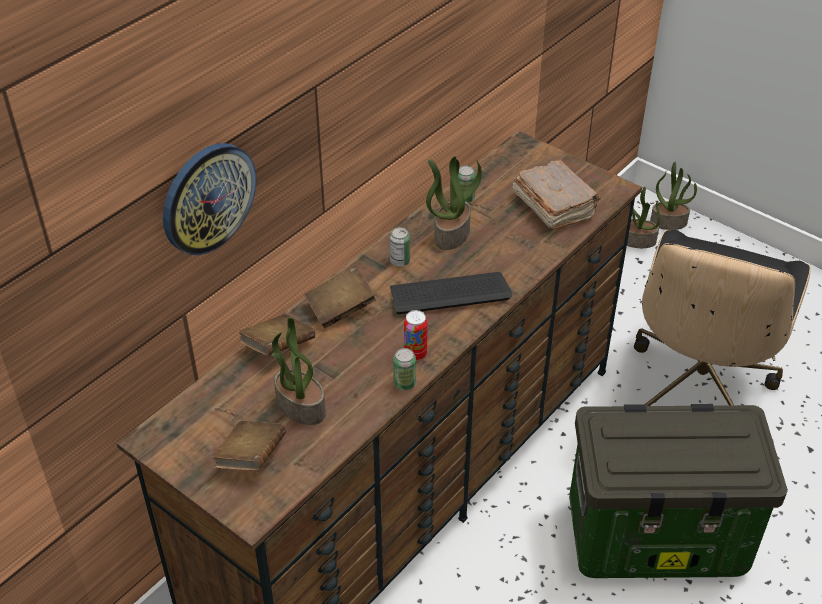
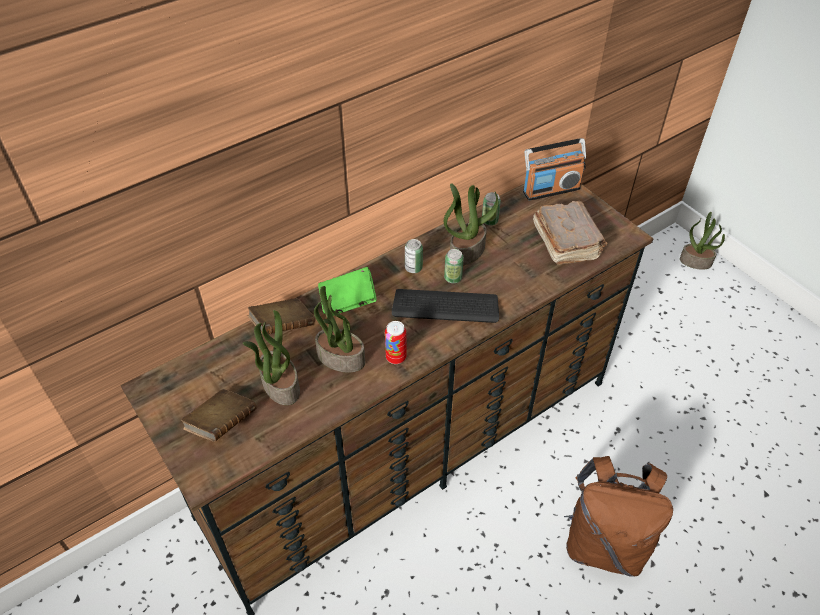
camera: 15 degrees right, 5 degrees up
(208, 198) = (215, 191): wall clock -> none
(341, 308) = (348, 302): brown book -> green book
(404, 383) = (376, 383): can -> can (453, 278)
(519, 156) = (551, 190): none -> radio
(636, 241) = (663, 273): potted plant -> potted plant (340, 358)
(658, 537) = (604, 543): storage box -> brown backpack
(695, 395) = (675, 421): black office chair -> none

